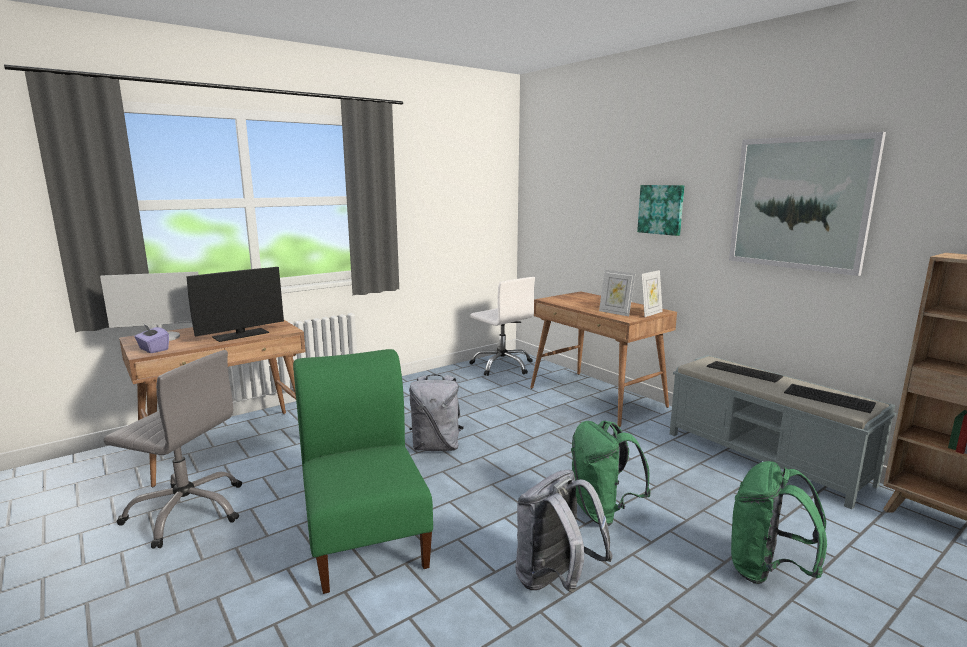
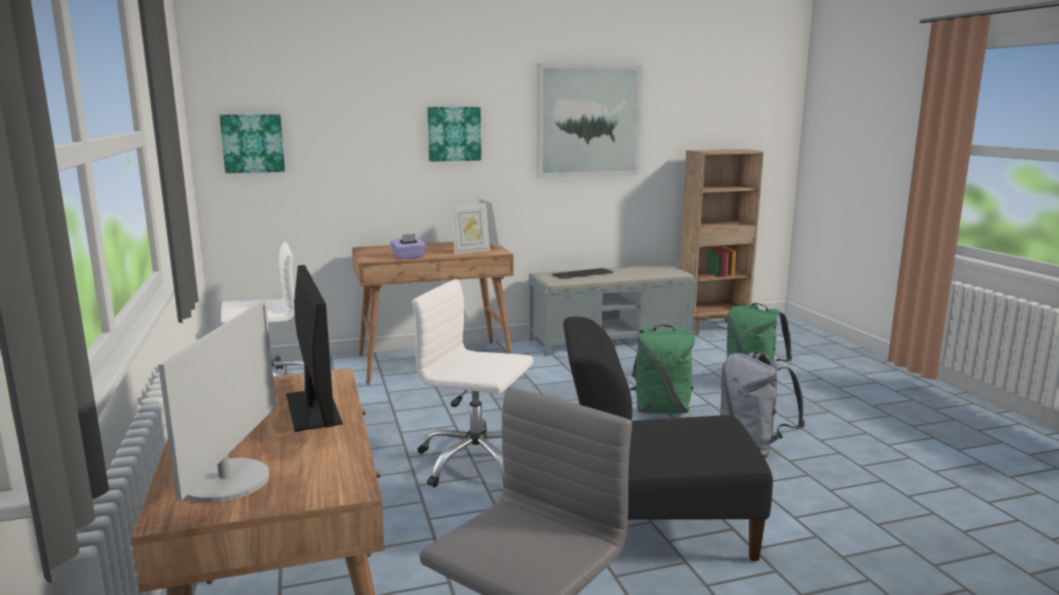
camera: 70 degrees left, 0 degrees up
(153, 349) = (325, 480): purple tissue box -> purple tissue box (409, 257)
(366, 534) = (655, 528): green chair -> black chair
(436, 447) = (475, 462): grey backpack -> white office chair
(542, 208) = (253, 143): none -> picture
(828, 399) = (652, 271): keyboard -> none

